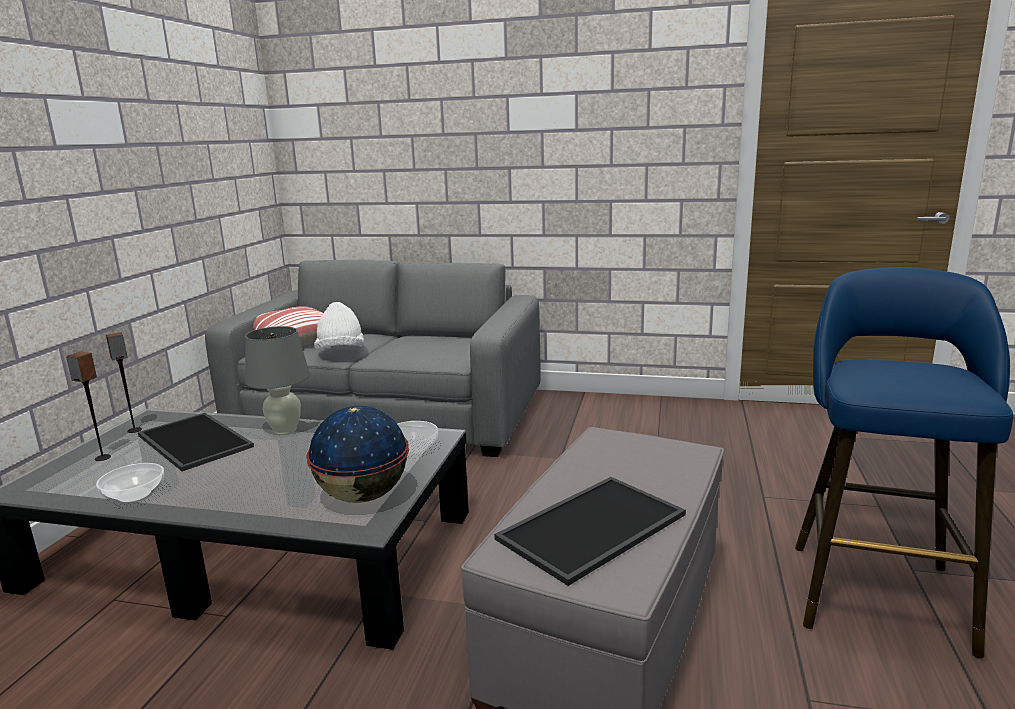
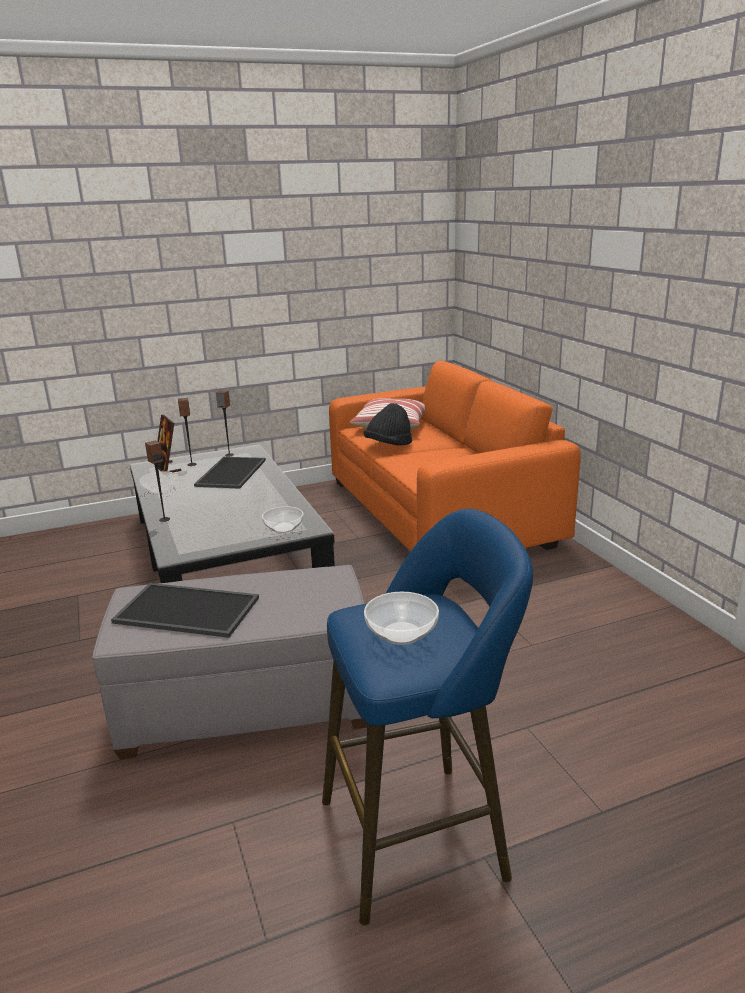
camera: 55 degrees right, 5 degrees up
(73, 475) = (168, 468): none -> picture frame
(244, 511) = (164, 519): none -> speaker
(284, 430) = (270, 485): grey table lamp -> none
(341, 353) = (388, 445): white hat -> black hat
(363, 496) = (207, 540): globe -> none
(390, 414) = (439, 511): grey sofa -> orange sofa
(918, 378) = (400, 633): none -> bowl

